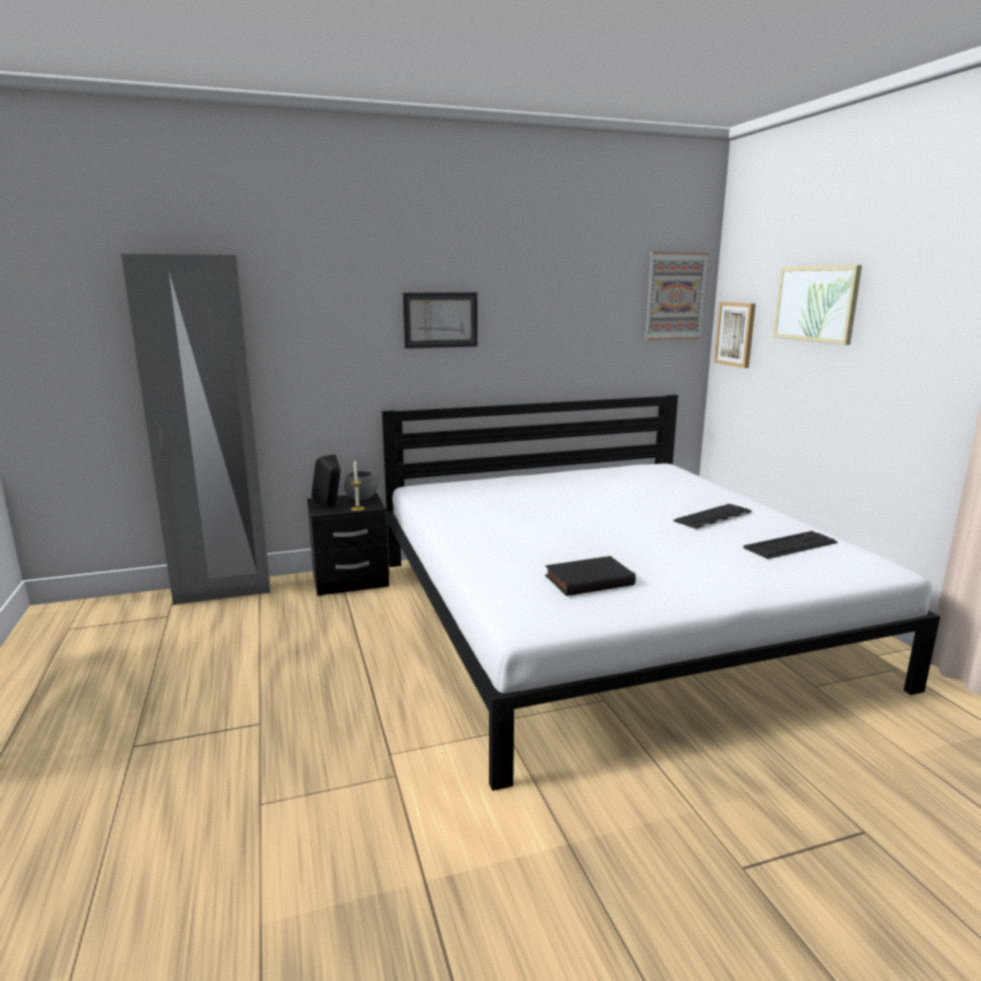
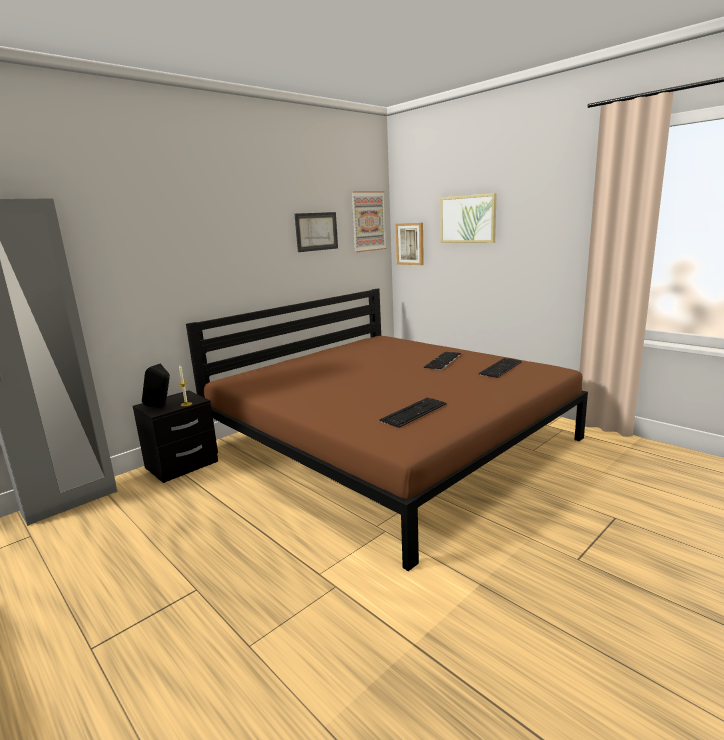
camera: 25 degrees left, 0 degrees up
(362, 499) = (182, 397): grey bowl -> none
(440, 320) = (220, 247): picture -> picture (316, 231)
(588, 579) = (413, 412): black book -> keyboard
(608, 616) = (389, 442): white bed -> brown bed

